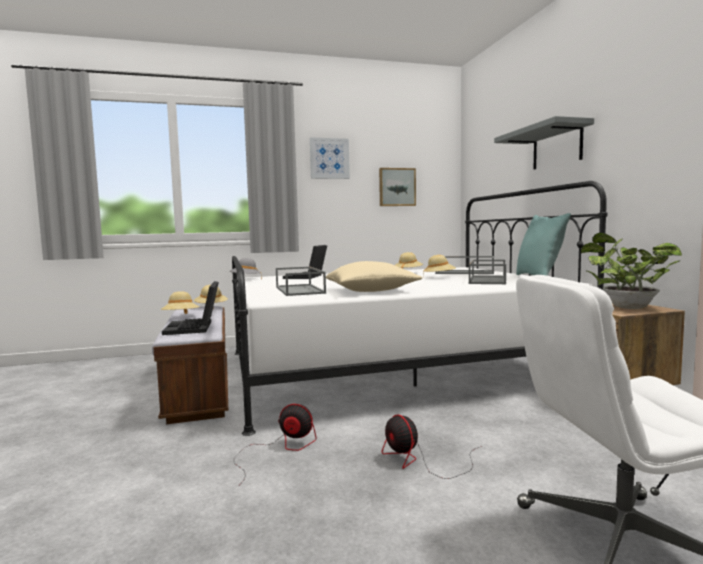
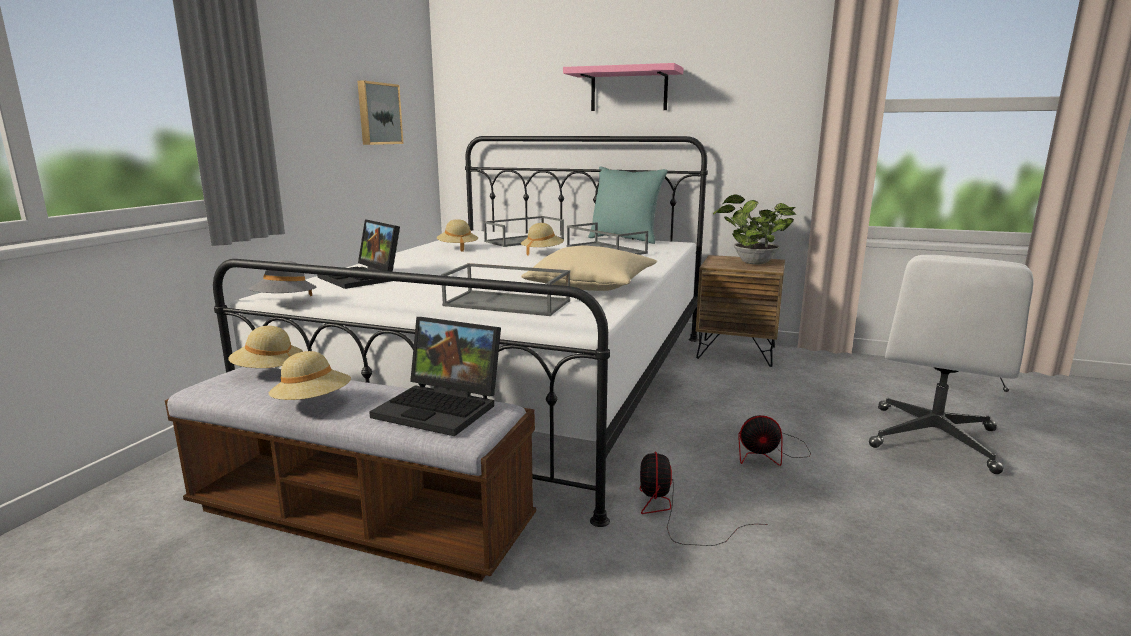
camera: 55 degrees left, 10 degrees up
(279, 449) = (673, 514): fan -> fan turned 45 degrees counterclockwise
(329, 158) = (295, 56): picture -> none
(557, 147) = (629, 90): grey shelf -> pink shelf

